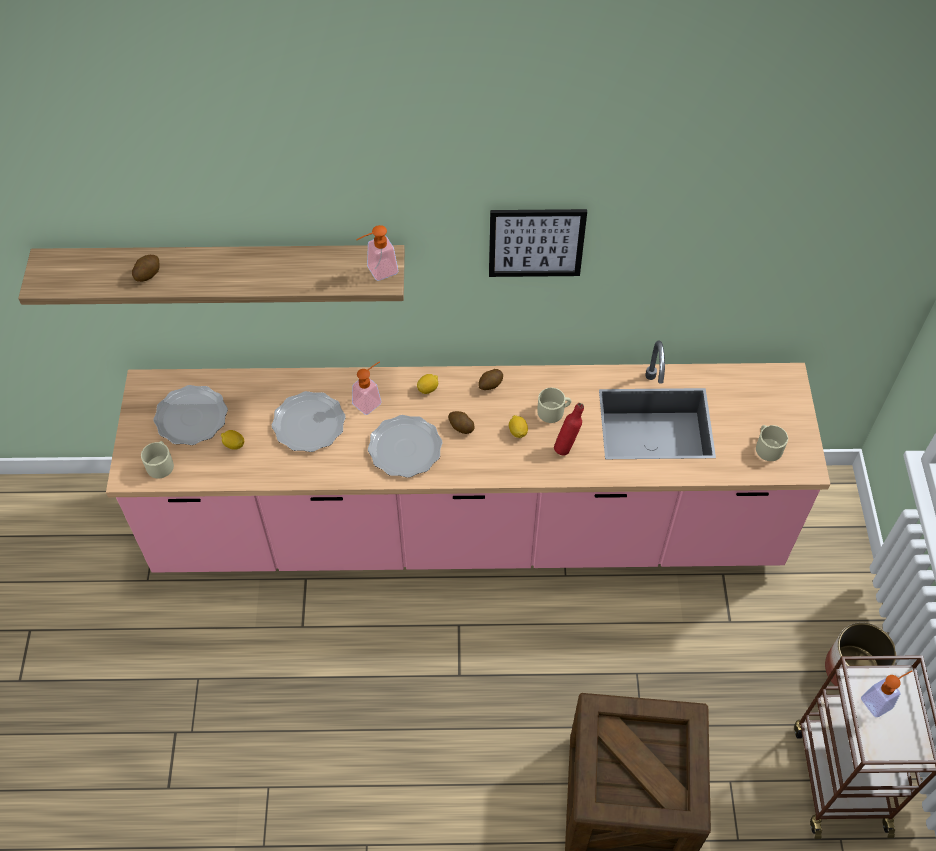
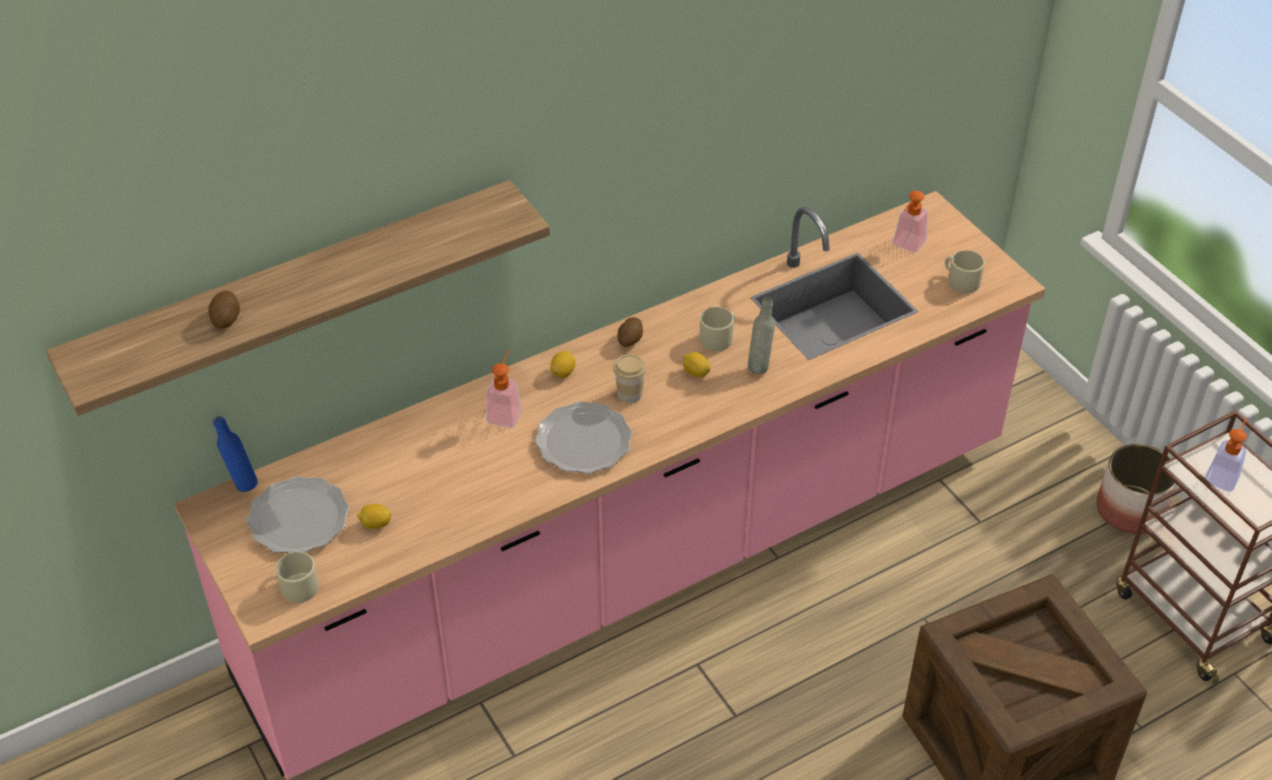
camera: 30 degrees left, 10 degrees down
(175, 374) = (241, 482): none -> blue bottle
(309, 423) = (451, 464): plate -> none
(377, 272) = (502, 215): soap dispenser -> soap dispenser (906, 245)
(461, 427) = (630, 394): potato -> cup
(536, 242) = (653, 125): picture -> none
(567, 446) = (759, 365): red bottle -> grey bottle

